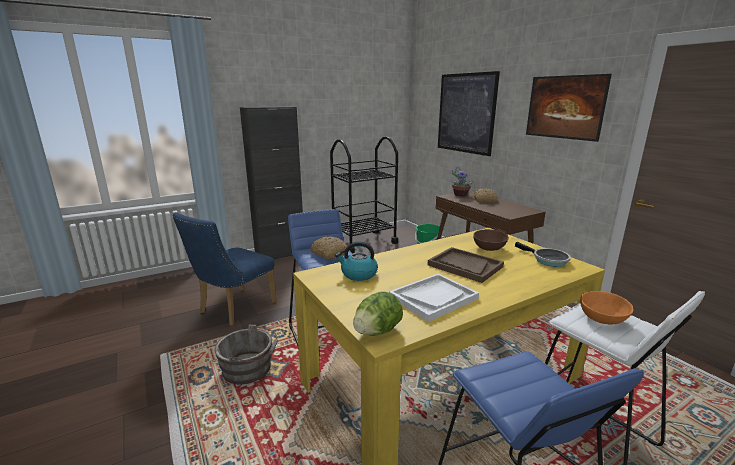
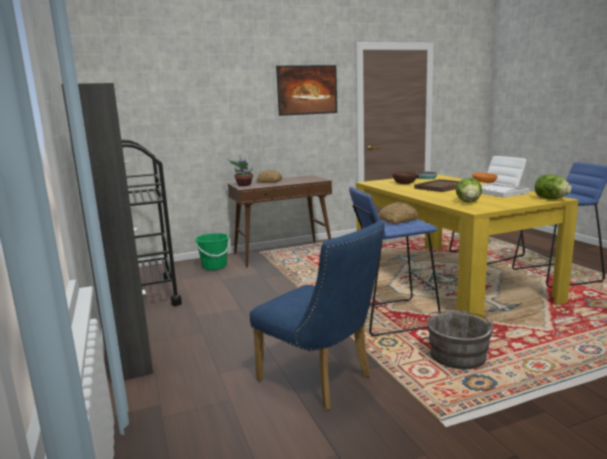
camera: 80 degrees left, 5 degrees down
(358, 274) = (468, 202): kettle -> lettuce
(466, 113) = (199, 103): picture -> none

